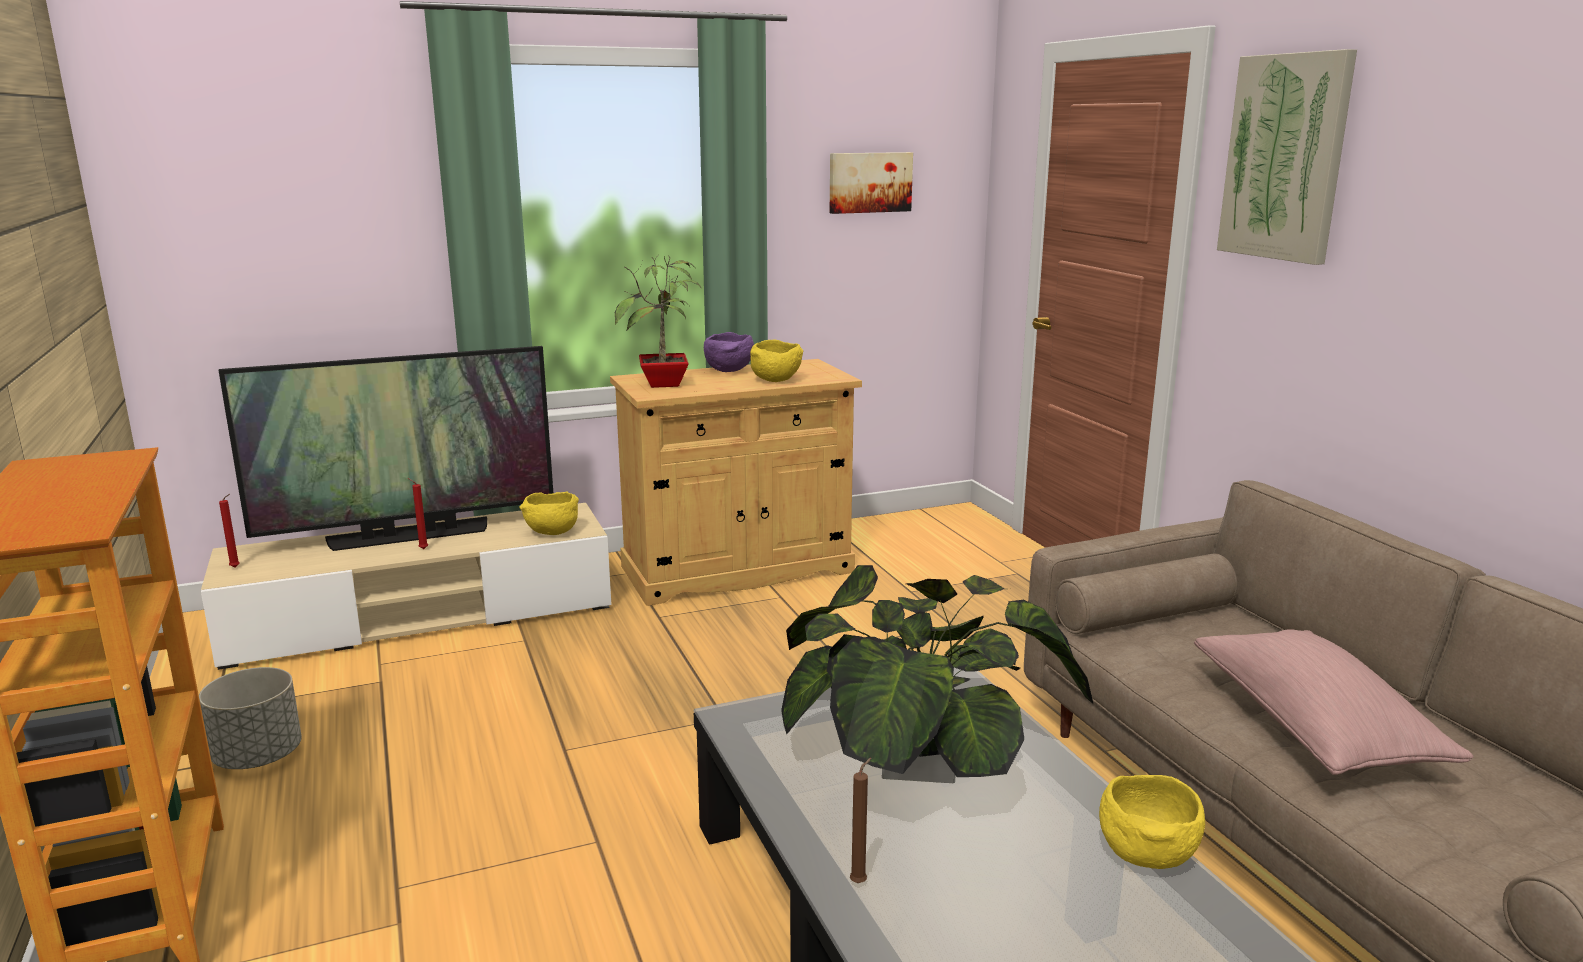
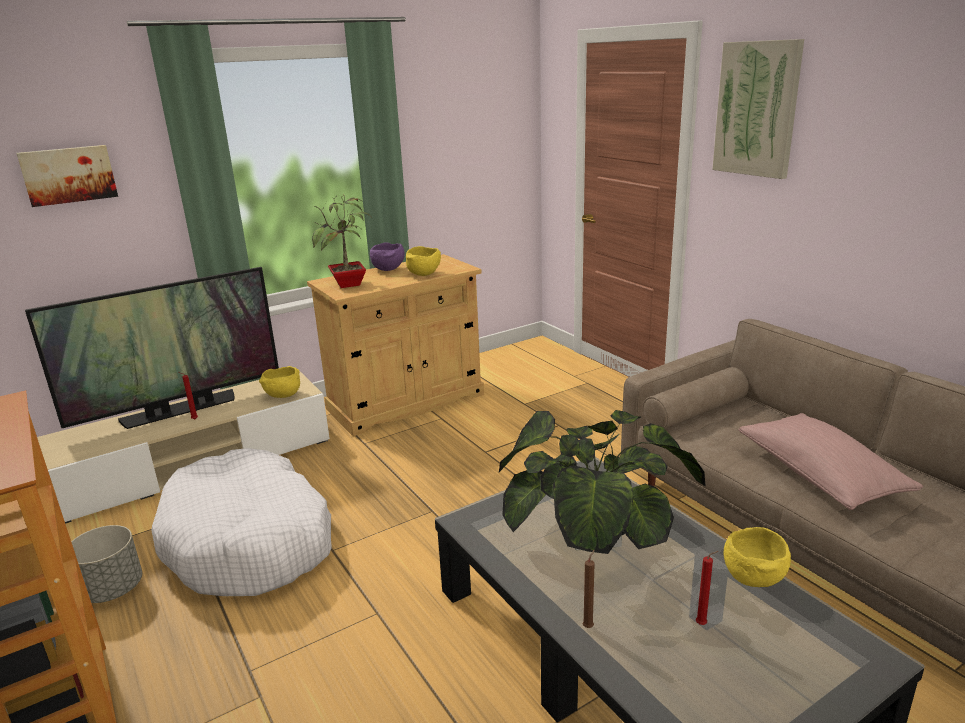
camera: 10 degrees left, 5 degrees up
(236, 567) = (58, 451): red candle -> red candle (703, 624)
(457, 723) = (250, 542): none -> white dog bed
(869, 182) = (465, 130): picture -> picture (68, 175)

